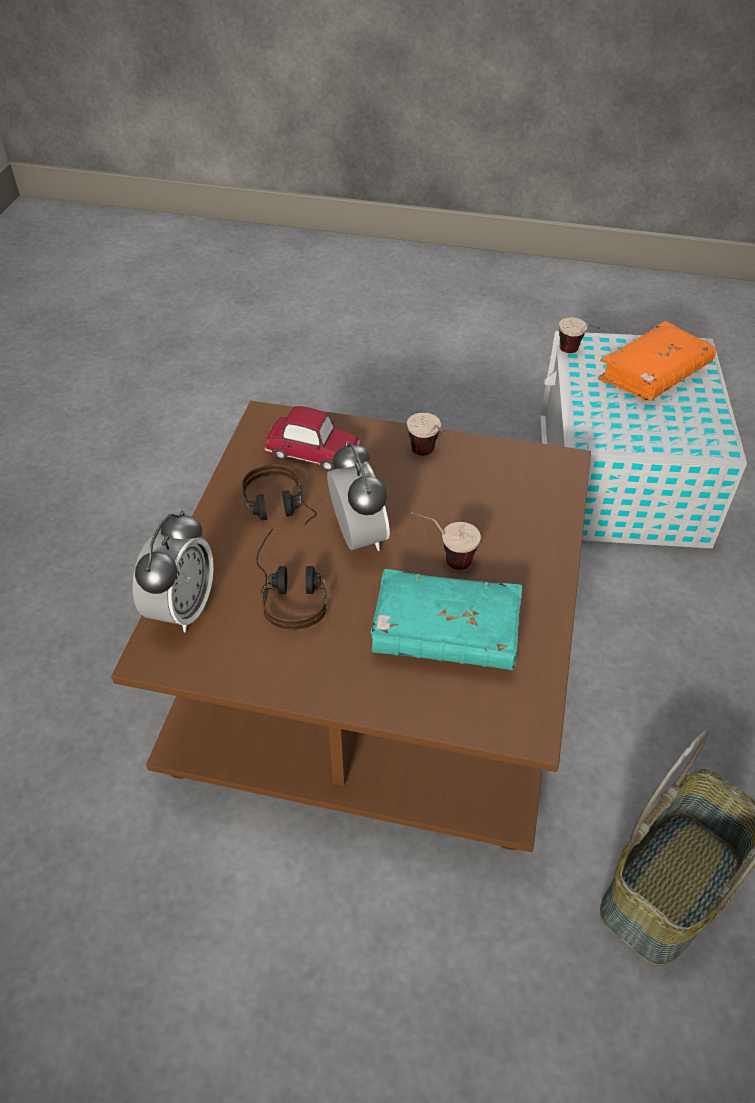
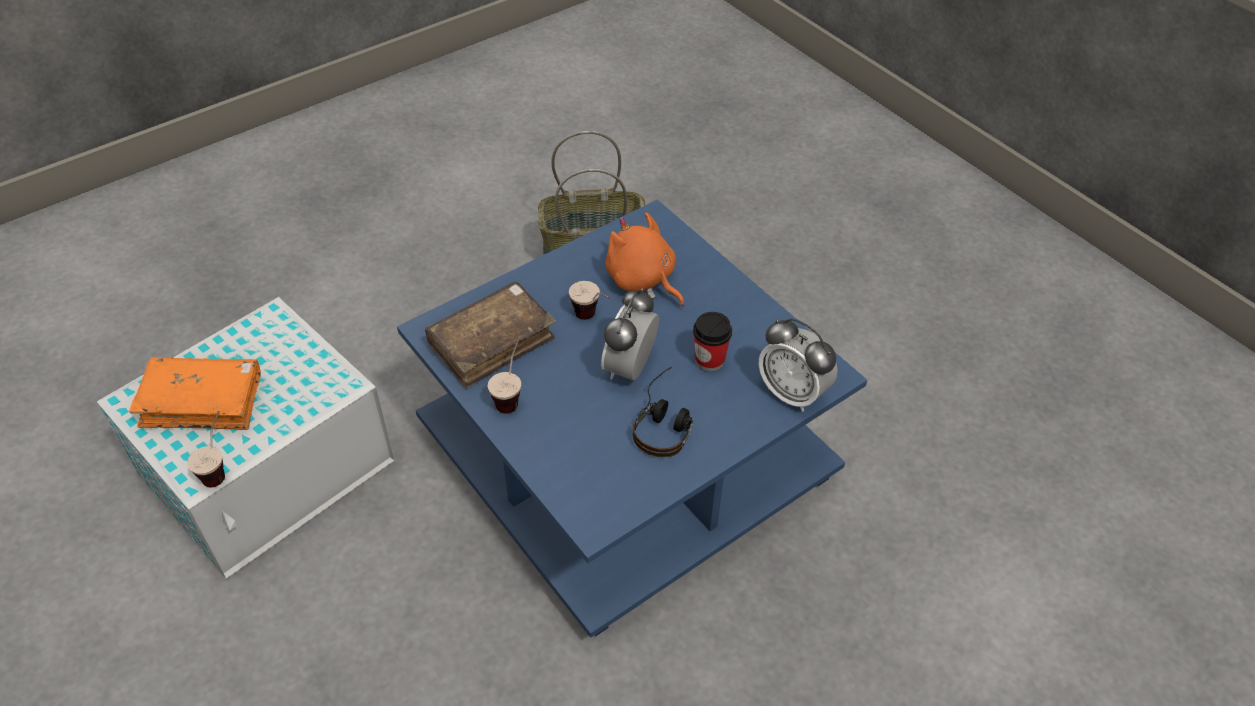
camera: 140 degrees left, 0 degrees up
(182, 609) = (792, 393): alarm clock -> alarm clock turned 105 degrees counterclockwise
(292, 590) = (709, 360): headphones -> cup
(312, 451) = (590, 460): toy car -> none
(374, 664) = (625, 460): brown coffee table -> blue coffee table
(445, 633) = (642, 280): turquoise book -> orange plush toy
(499, 484) = (492, 343): none -> brown book

